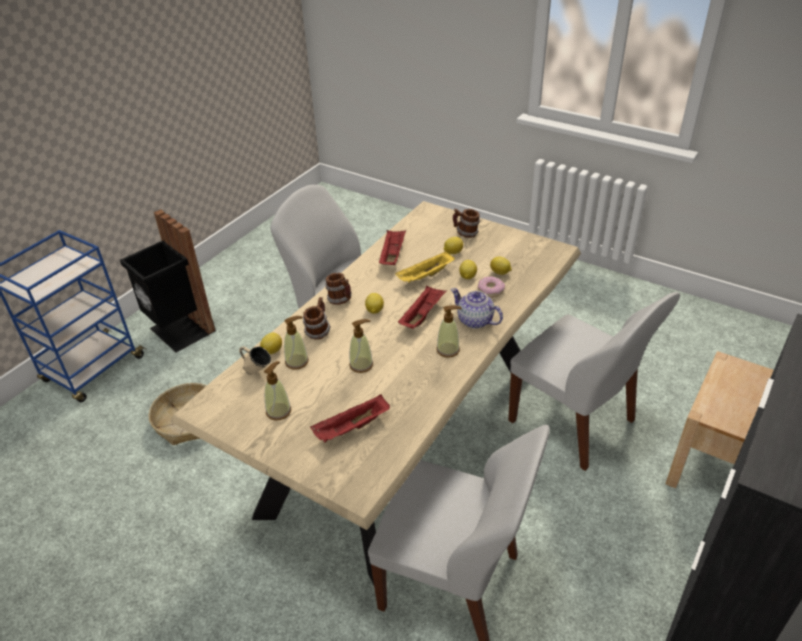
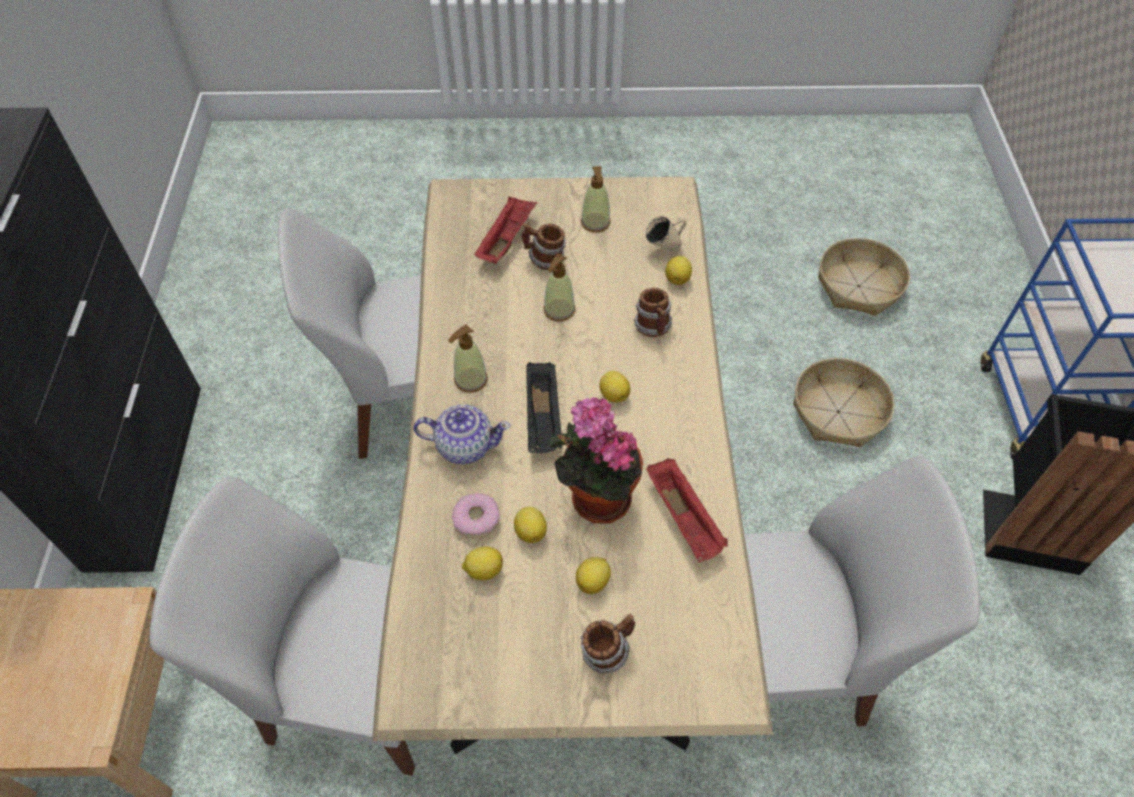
camera: 145 degrees right, 15 degrees up
(62, 489) = (859, 286): none -> basket
(297, 361) = (635, 280): soap dispenser -> none
(340, 300) = (674, 389): mug -> mug (544, 260)
(422, 315) = (543, 418): red tray -> black tray
(425, 276) = (595, 497): yellow tray -> potted plant

